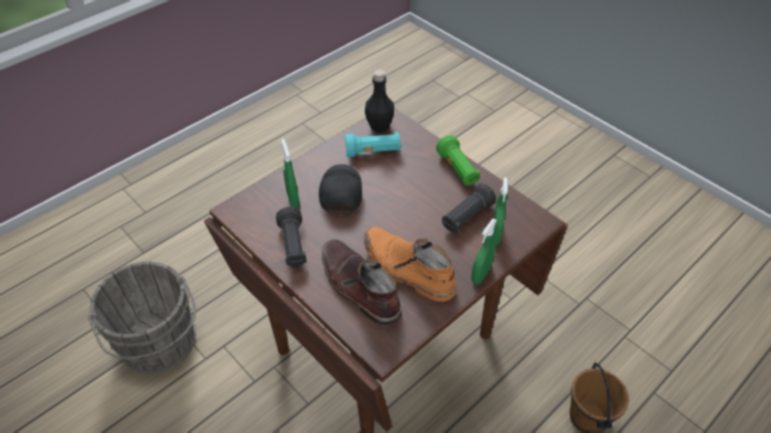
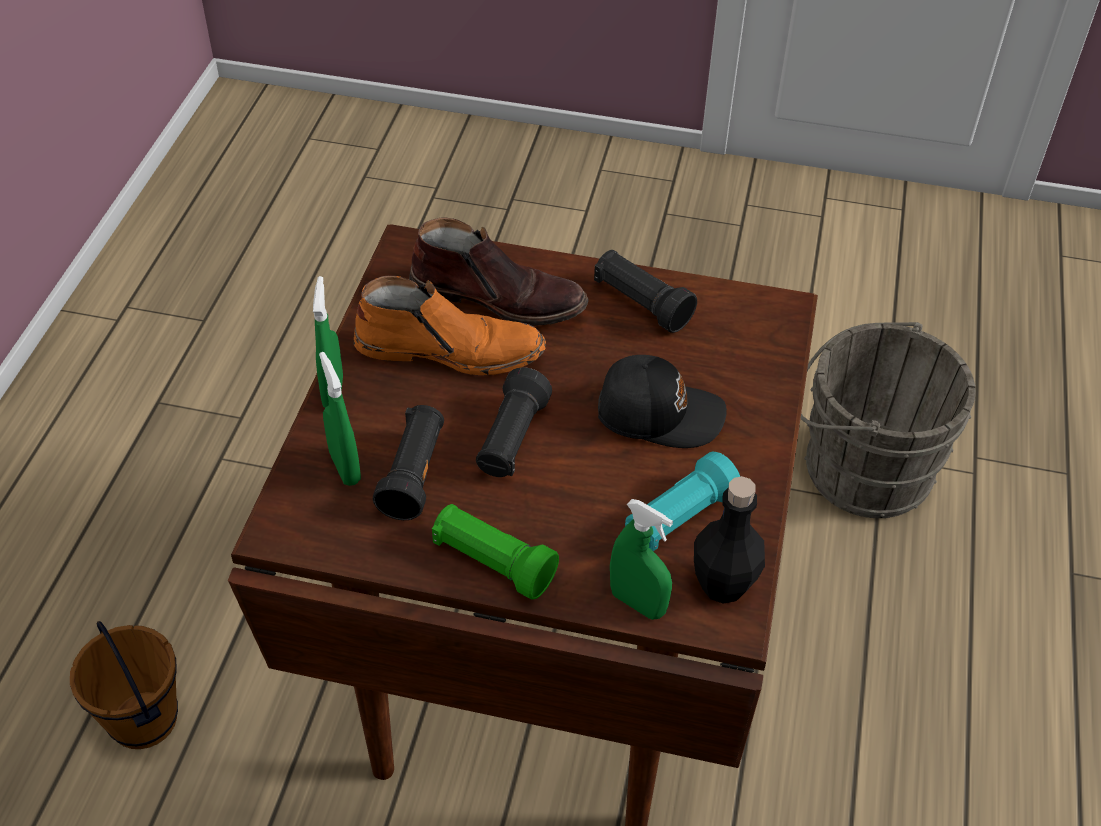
camera: 145 degrees right, 0 degrees up
(293, 199) = (718, 365): green spray bottle -> green spray bottle (637, 603)
(339, 192) = (658, 412): black cap -> black cap turned 45 degrees counterclockwise
(413, 211) = (511, 440): none -> black flashlight

